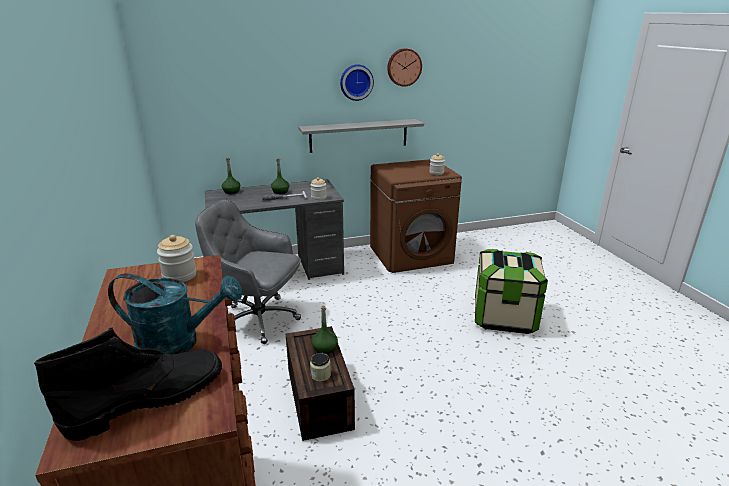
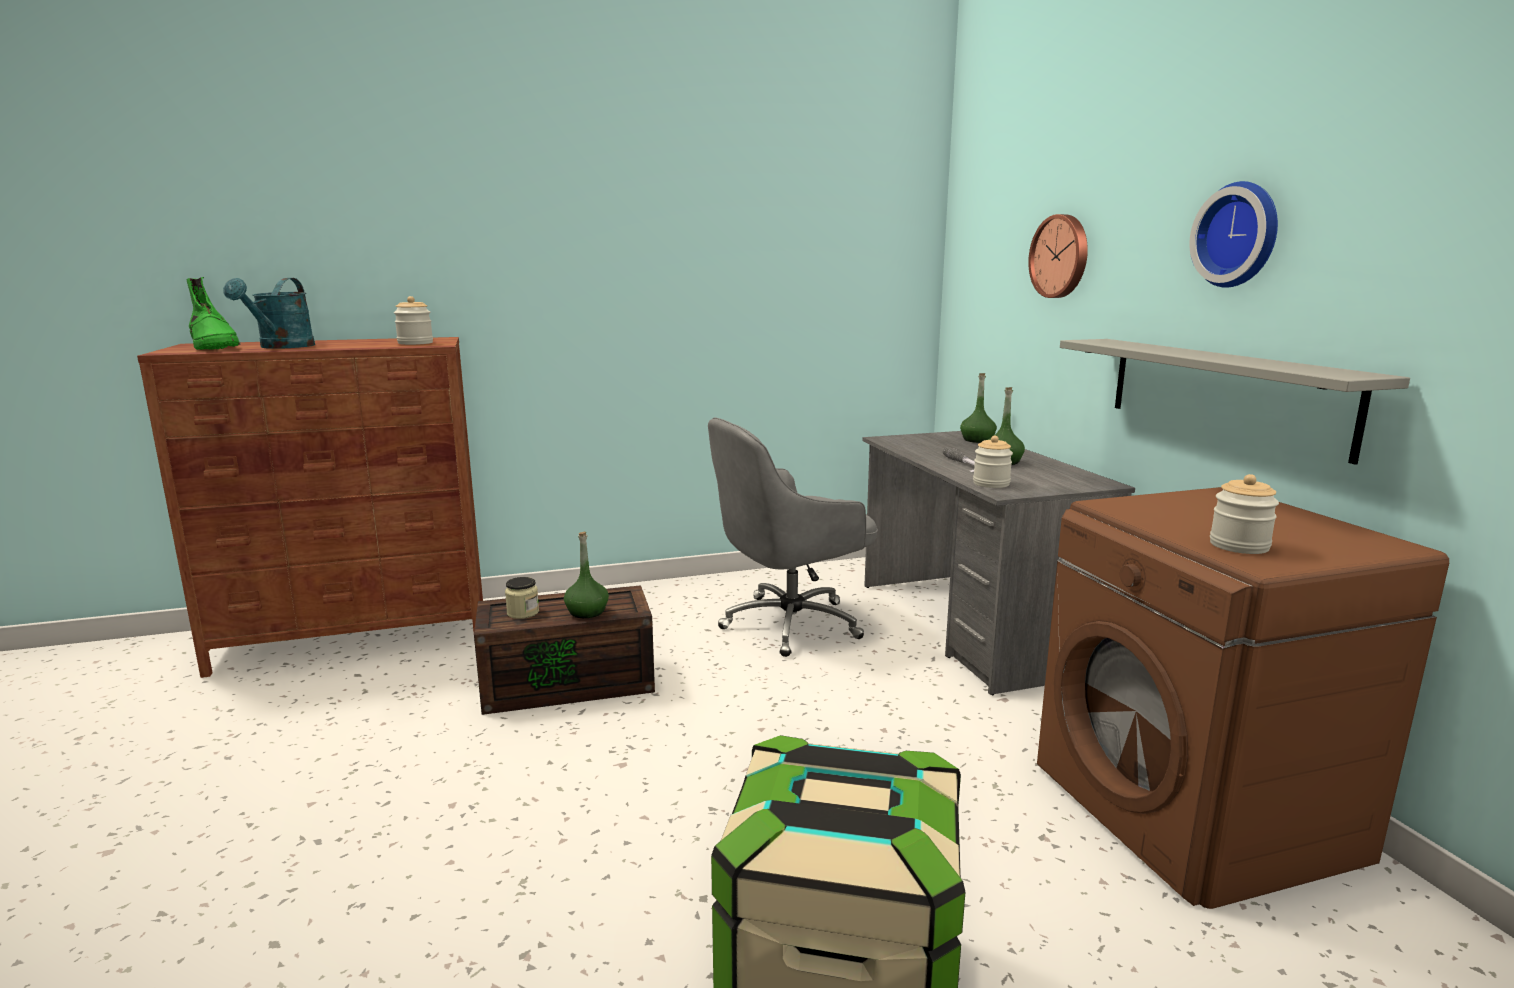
camera: 90 degrees right, 10 degrees down
(149, 399) = (215, 347): black boot -> green boot
(259, 319) = (790, 624): grey office chair -> grey office chair turned 135 degrees counterclockwise
(404, 67) = (1395, 183): wall clock -> wall clock (1061, 256)

